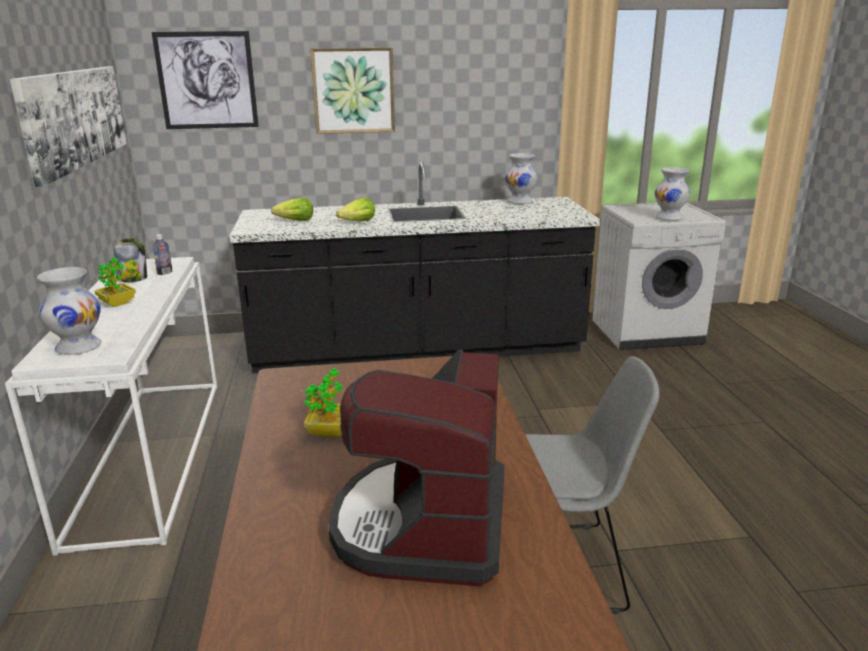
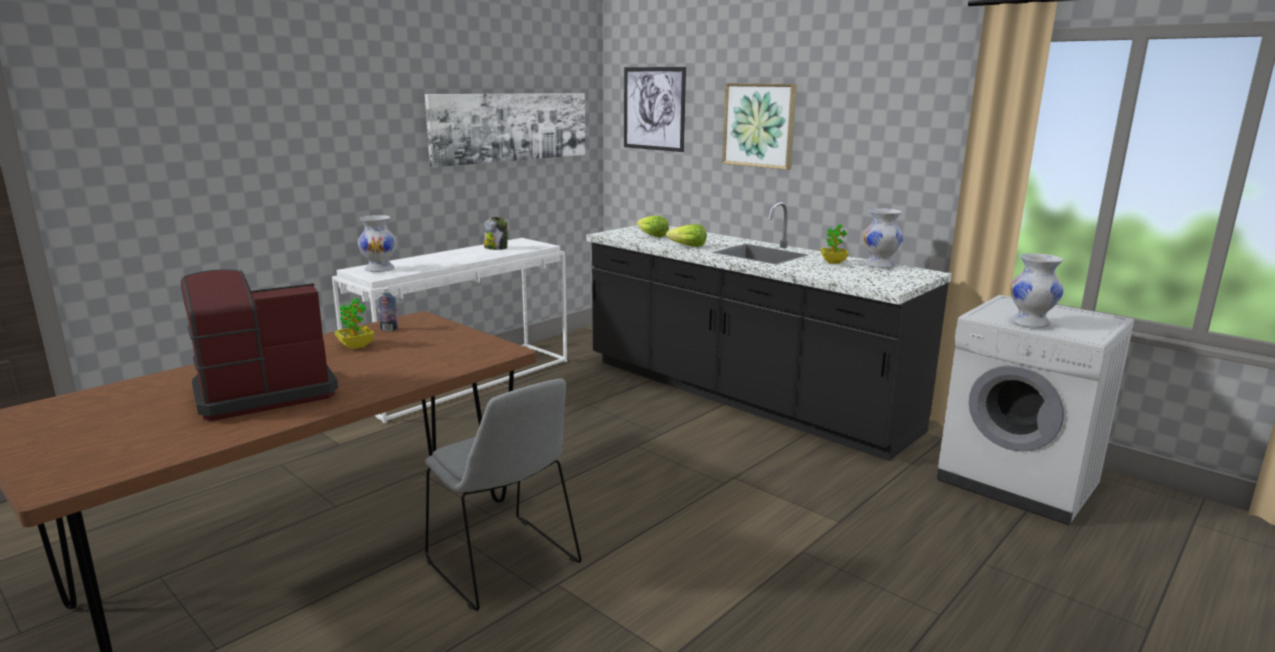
camera: 50 degrees right, 5 degrees down
(117, 303) = (452, 257): potted plant -> potted plant (833, 262)
(165, 273) = (518, 249): bottle -> bottle (389, 329)

